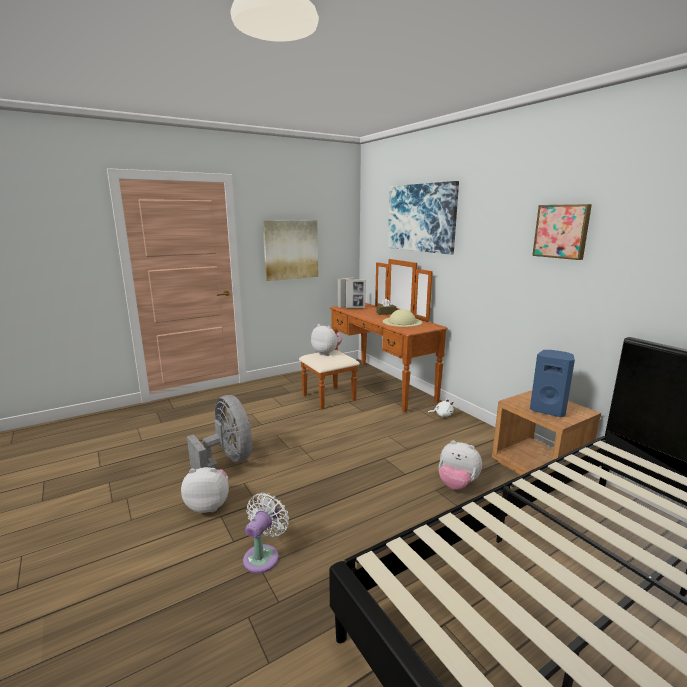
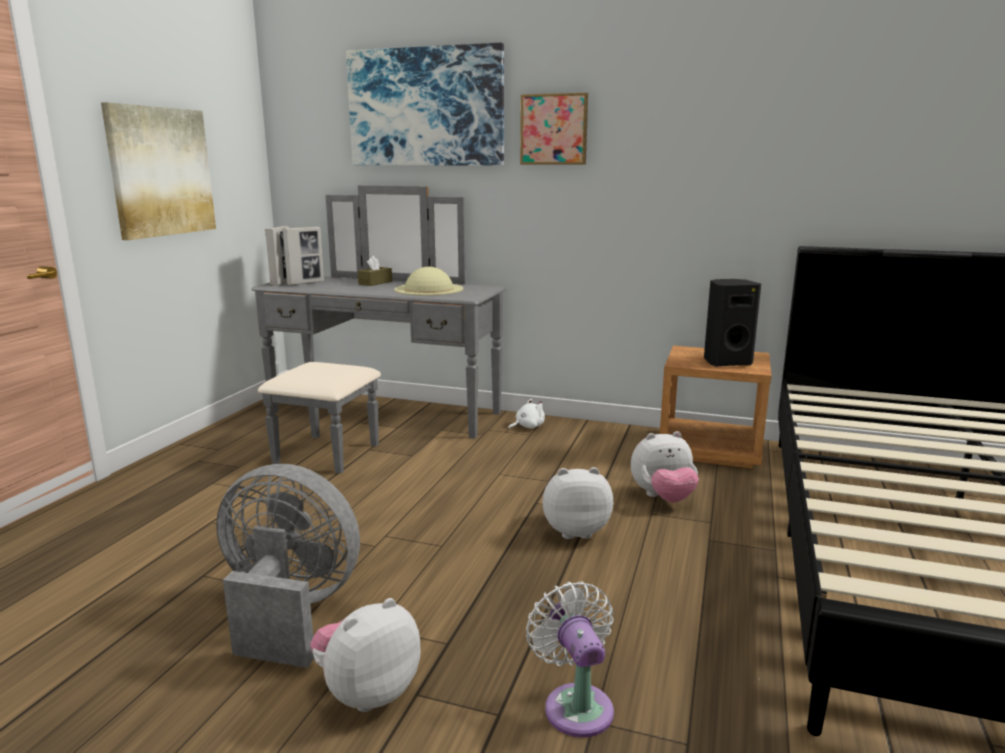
camera: 40 degrees left, 0 degrees up
(326, 353) = (310, 368): plush toy -> plush toy (575, 530)
(370, 388) = (374, 421): brown dresser -> grey dresser
(548, 410) = (726, 362): blue speaker -> black speaker
(562, 231) = (692, 117): picture -> picture (554, 129)

